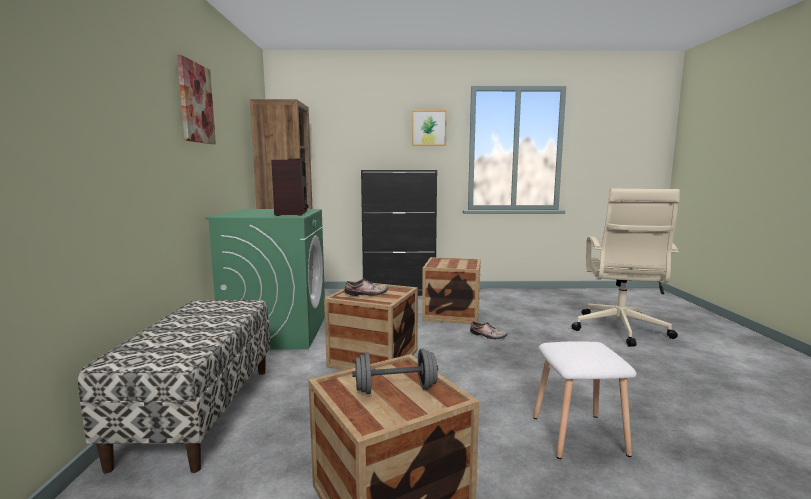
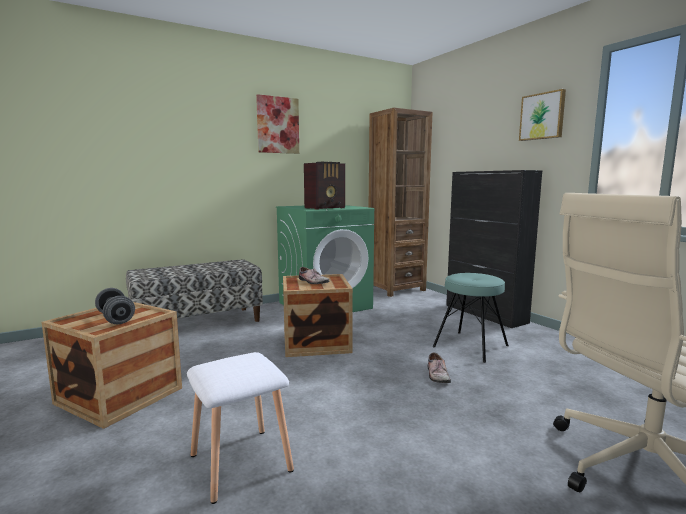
camera: 60 degrees right, 0 degrees up
(451, 314) = (470, 346): crate -> turquoise stool

